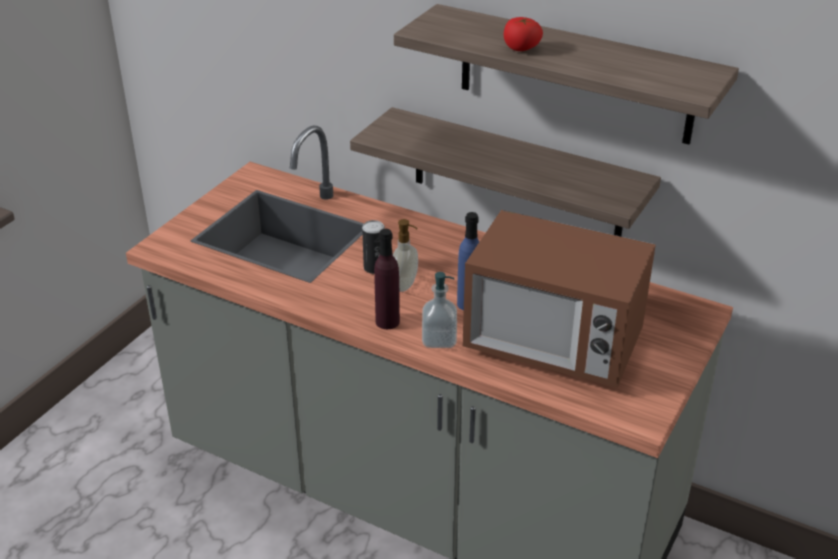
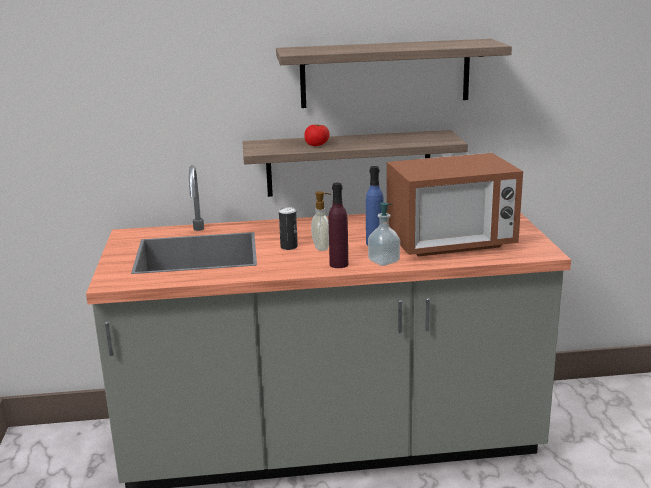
camera: 35 degrees left, 15 degrees down
(521, 48) = (369, 48): tomato -> tomato (317, 145)

